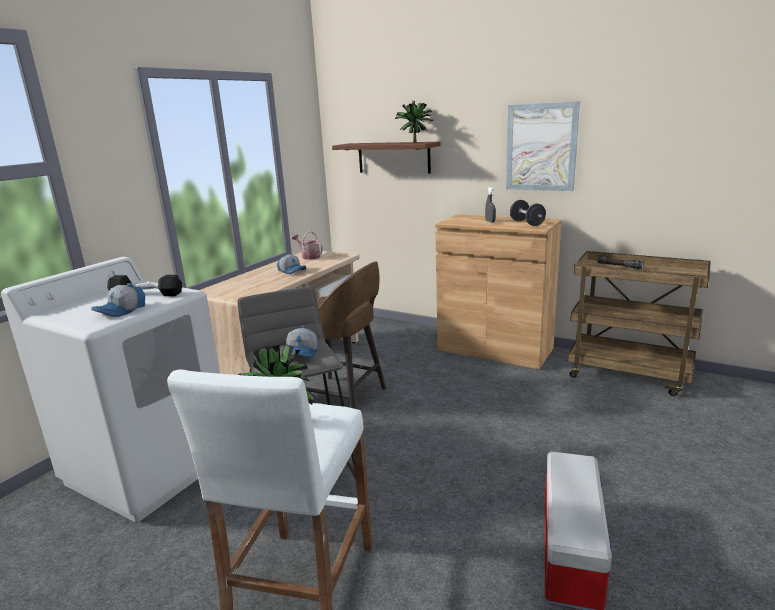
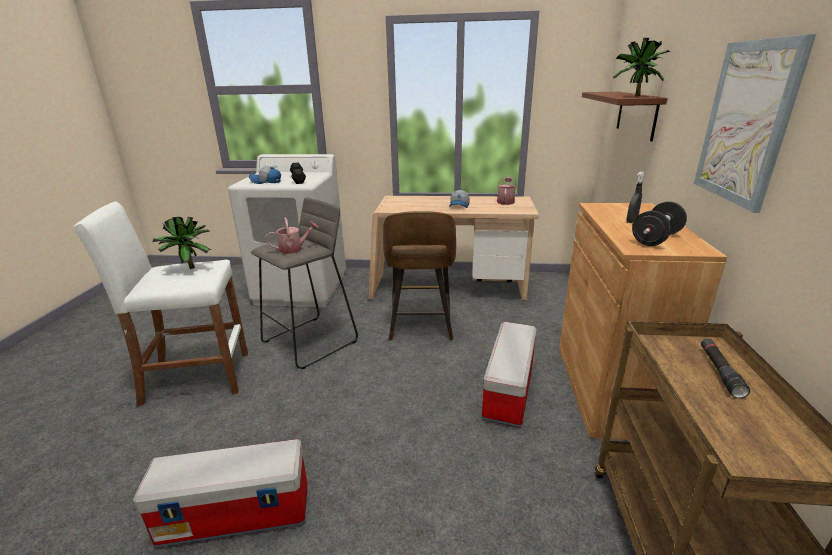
camera: 65 degrees right, 5 degrees up
(302, 353) = (294, 249): cap -> watering can
(476, 382) = (509, 391): none -> storage box

